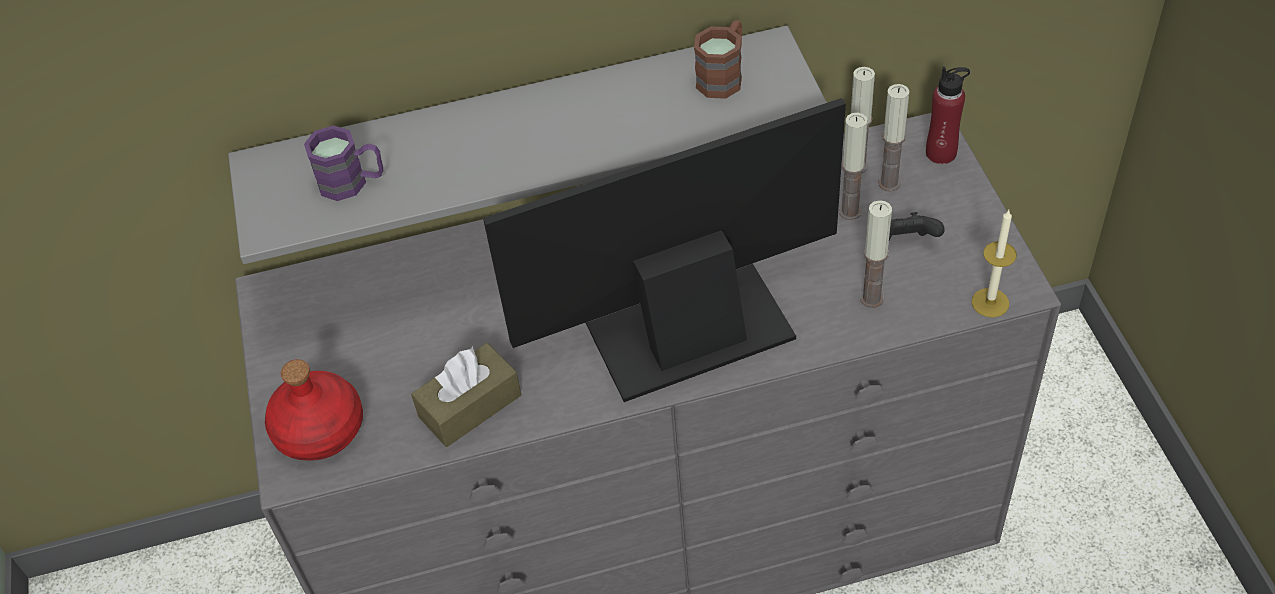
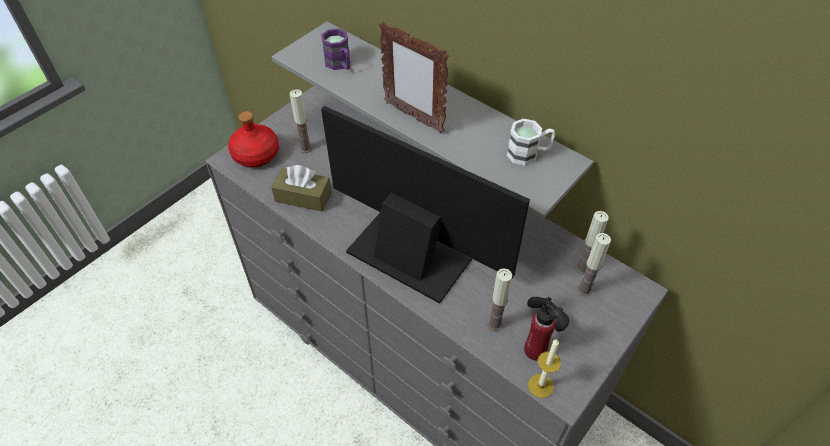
camera: 50 degrees right, 0 degrees up
(548, 153) = (413, 117): none -> picture frame
(723, 76) = (528, 154): brown mug -> white mug
(850, 212) = (547, 282): candle -> candle (305, 148)
(941, 153) = (630, 303): red bottle -> red bottle (535, 350)

